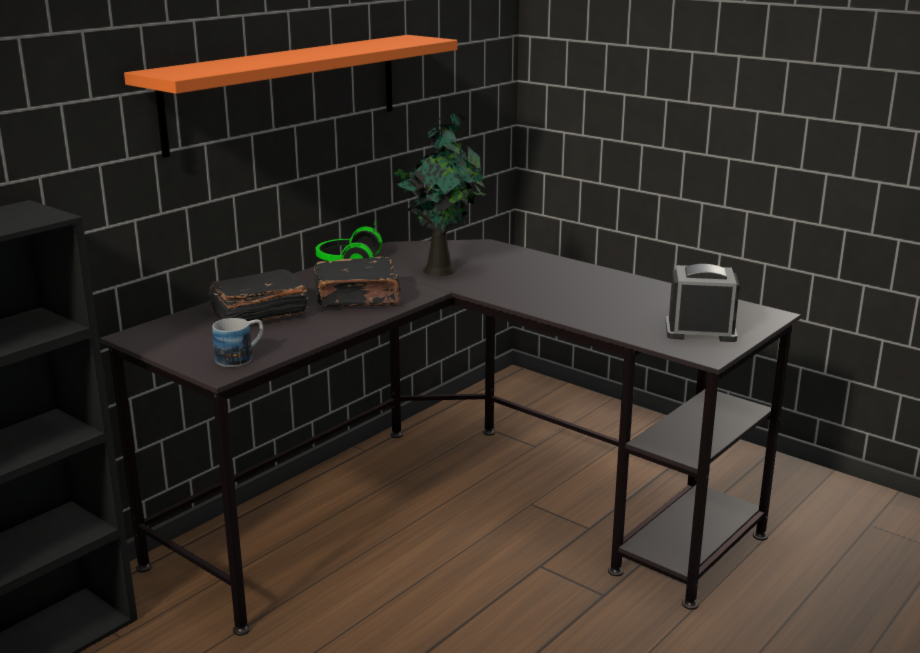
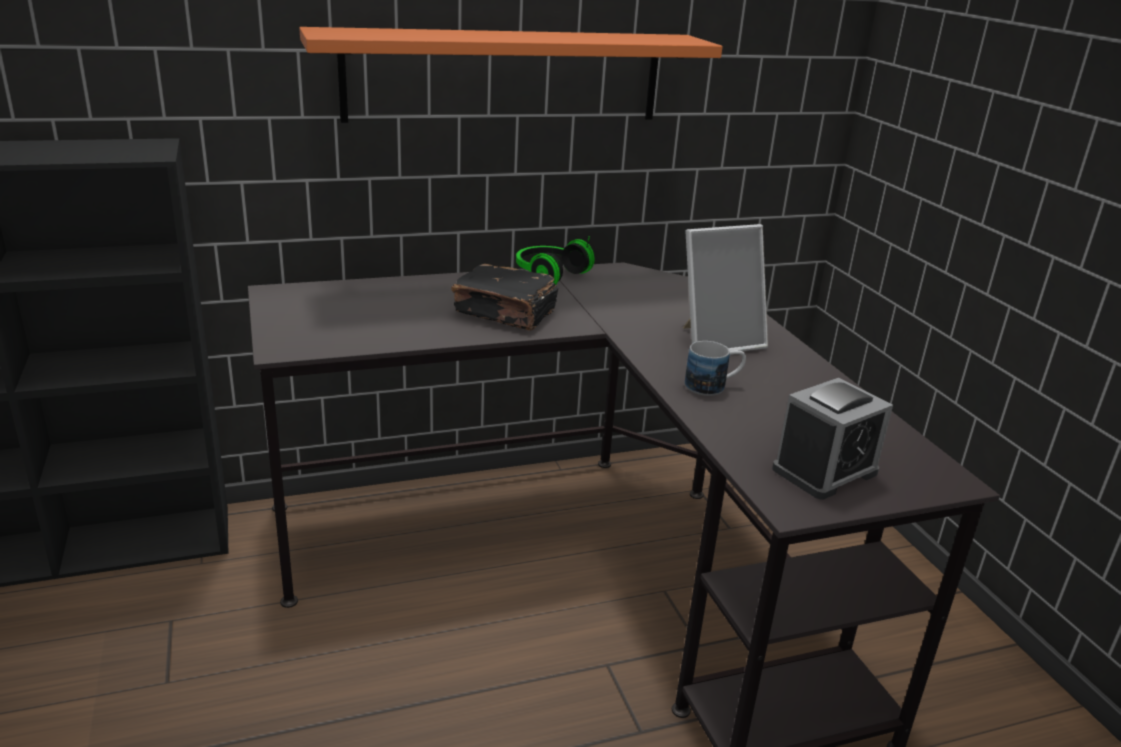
camera: 30 degrees right, 5 degrees up
(241, 357) = (318, 340): mug -> mug (713, 386)
(258, 315) = (396, 302): black book -> none
(441, 270) = (630, 305): potted plant -> none
(534, 277) = (717, 341): none -> picture frame
(700, 331) = (824, 471): alarm clock -> alarm clock turned 105 degrees clockwise

